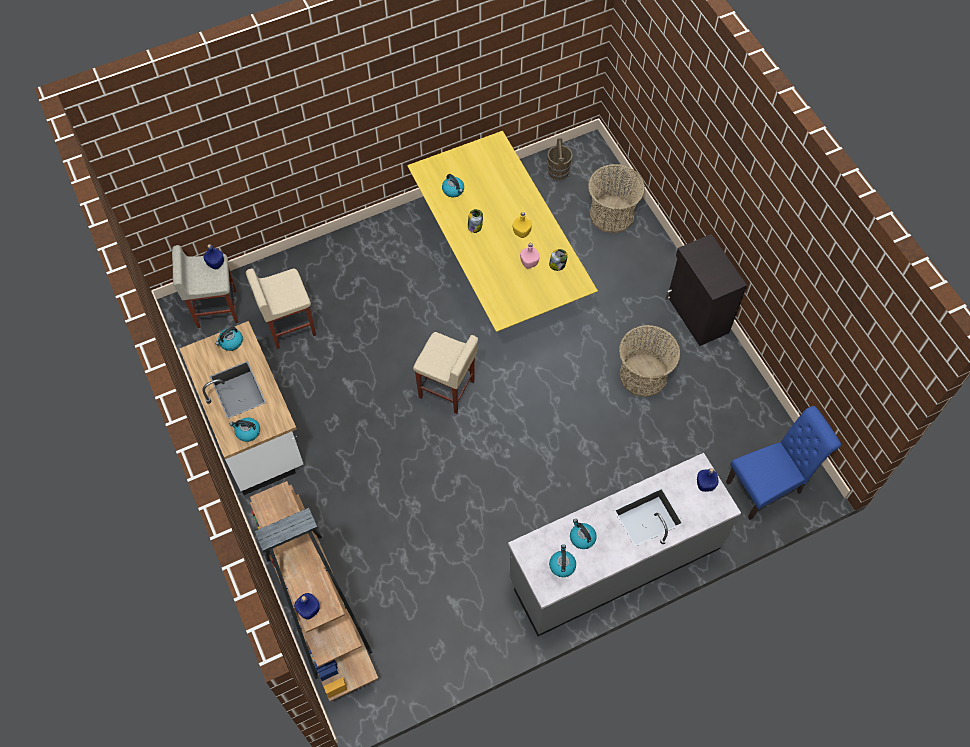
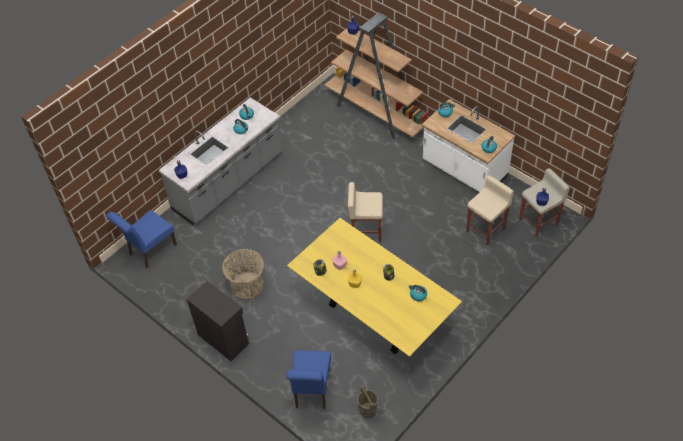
camera: 160 degrees right, 10 degrees down
(612, 214) = (312, 391): basket -> blue chair

